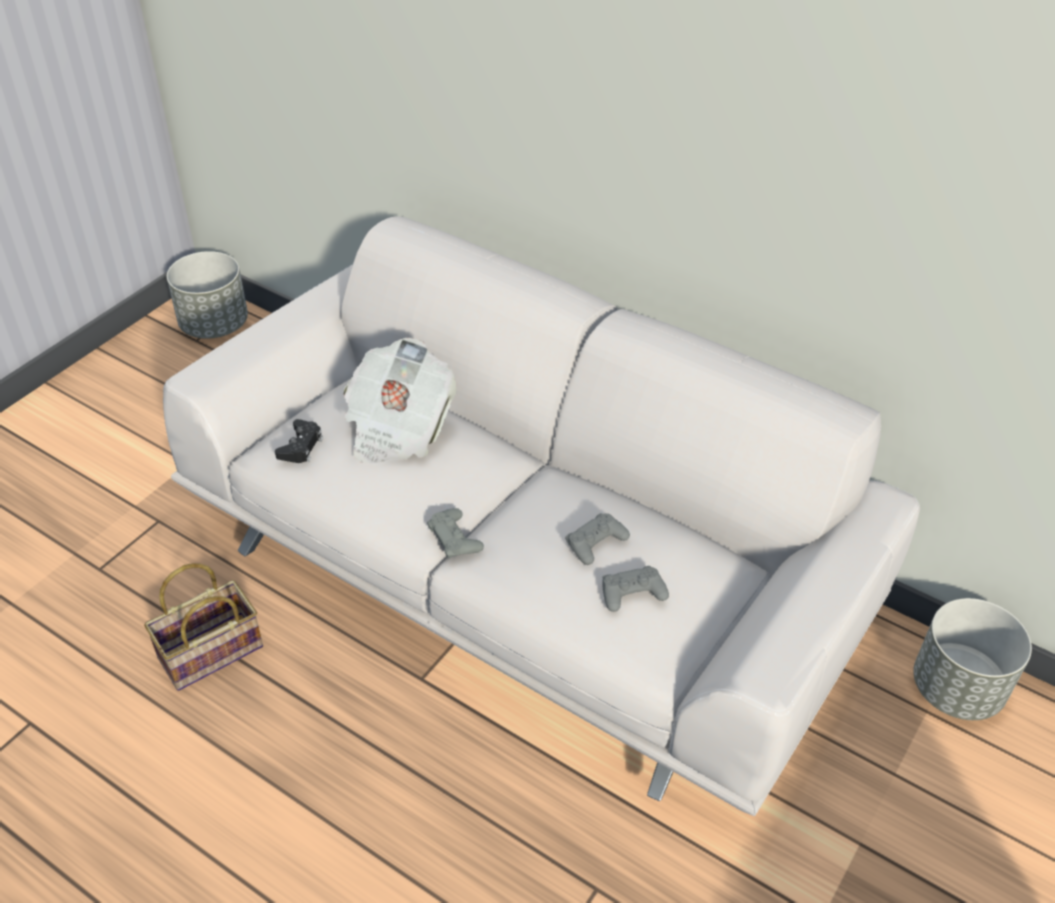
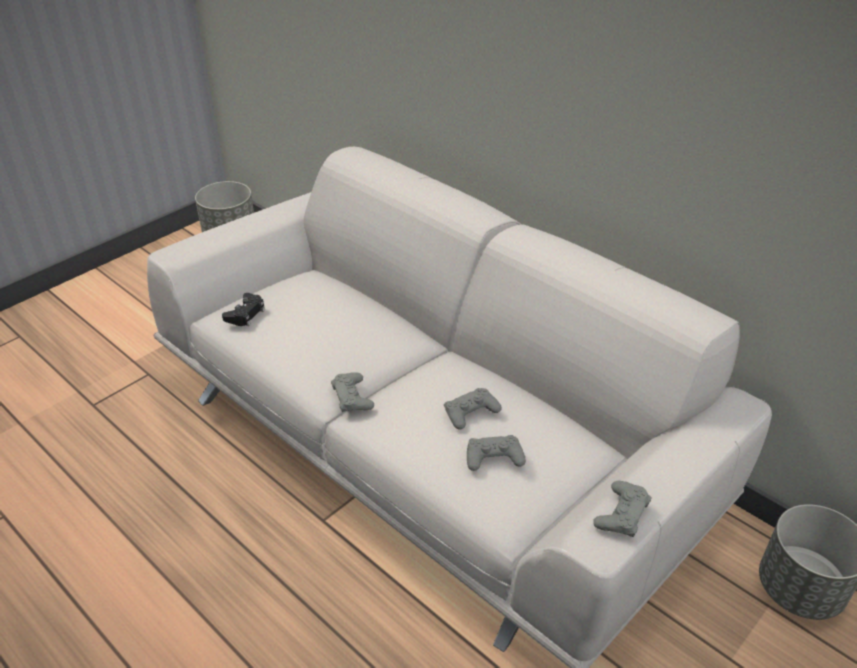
camera: 10 degrees right, 5 degrees down
(209, 655) = (157, 480): basket -> none
(397, 427) = (327, 306): newspaper -> none
(786, 643) = (621, 513): none -> grey game controller

